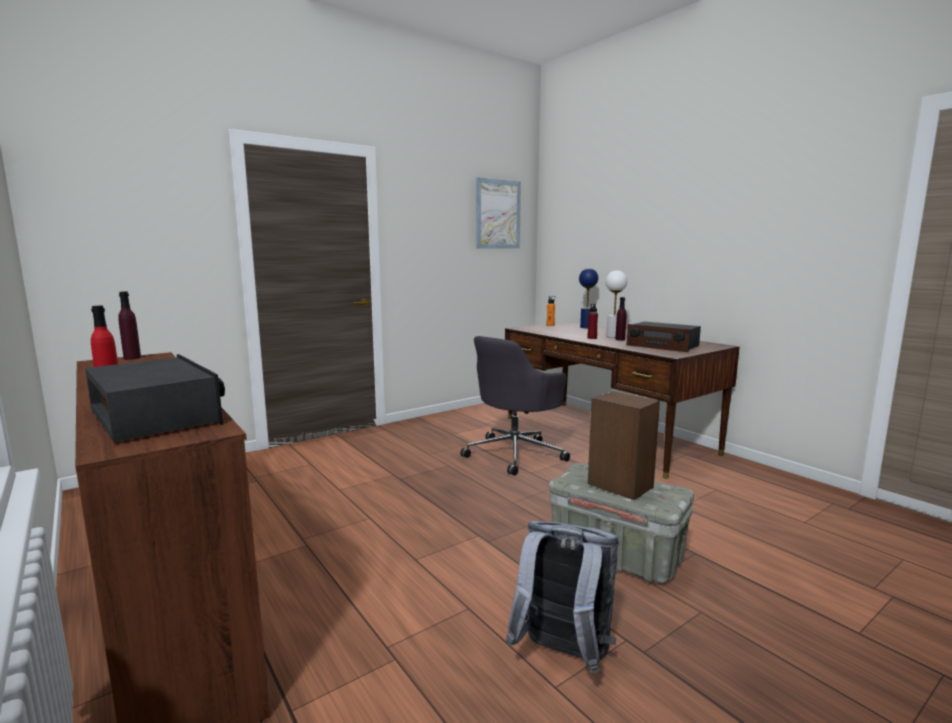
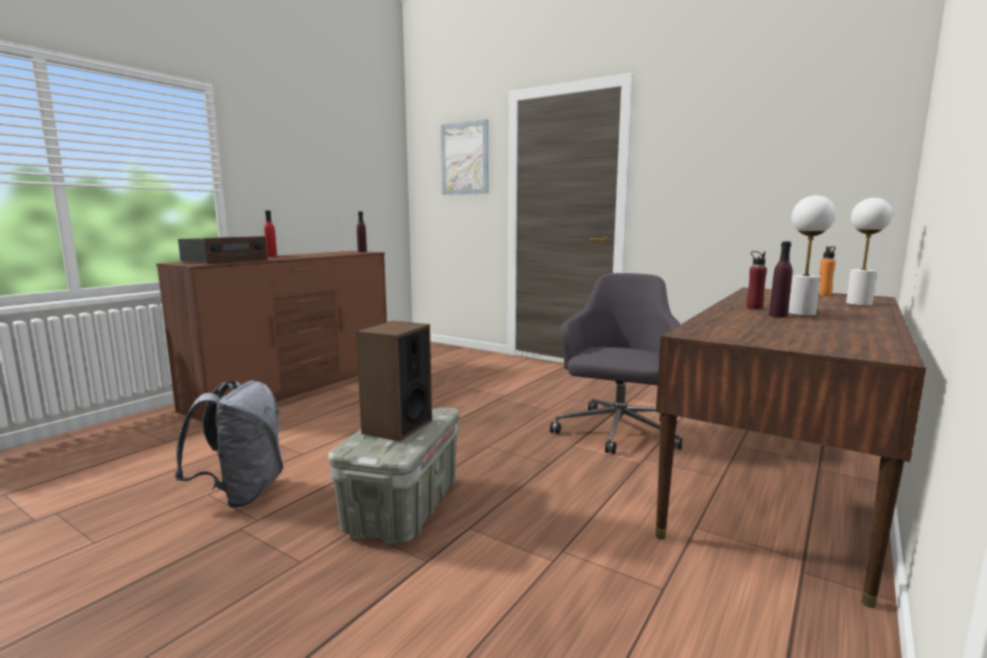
camera: 70 degrees right, 0 degrees up
(497, 214) = (821, 123): picture -> picture (464, 158)
(515, 454) = (617, 432): grey office chair -> grey office chair turned 90 degrees clockwise
(586, 327) = (858, 303): blue table lamp -> white table lamp
(662, 346) = (772, 330): radio -> none

